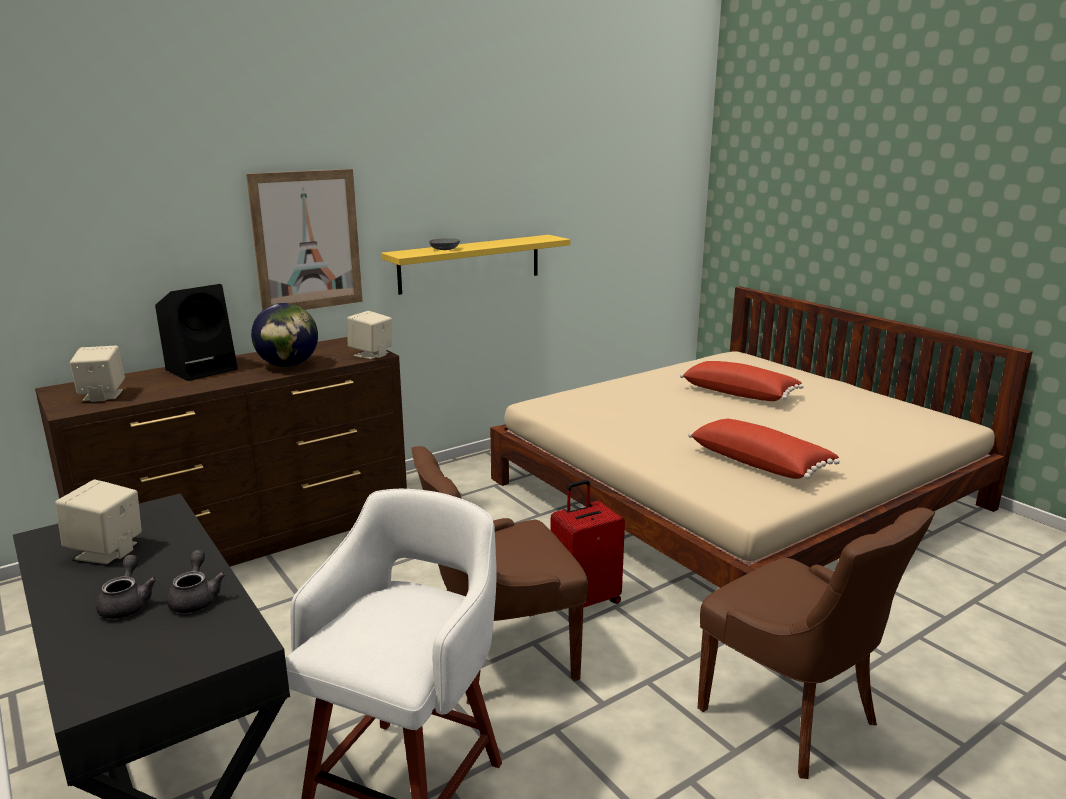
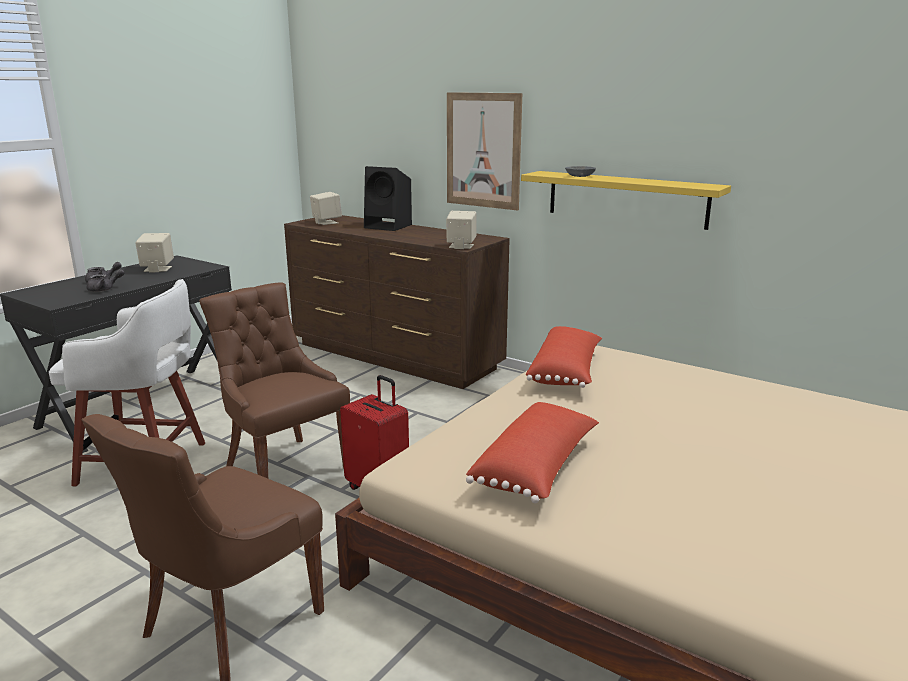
camera: 70 degrees right, 0 degrees up
(288, 365) = (414, 236): globe -> none
(739, 393) = (776, 442): red pillow -> red pillow (566, 372)

